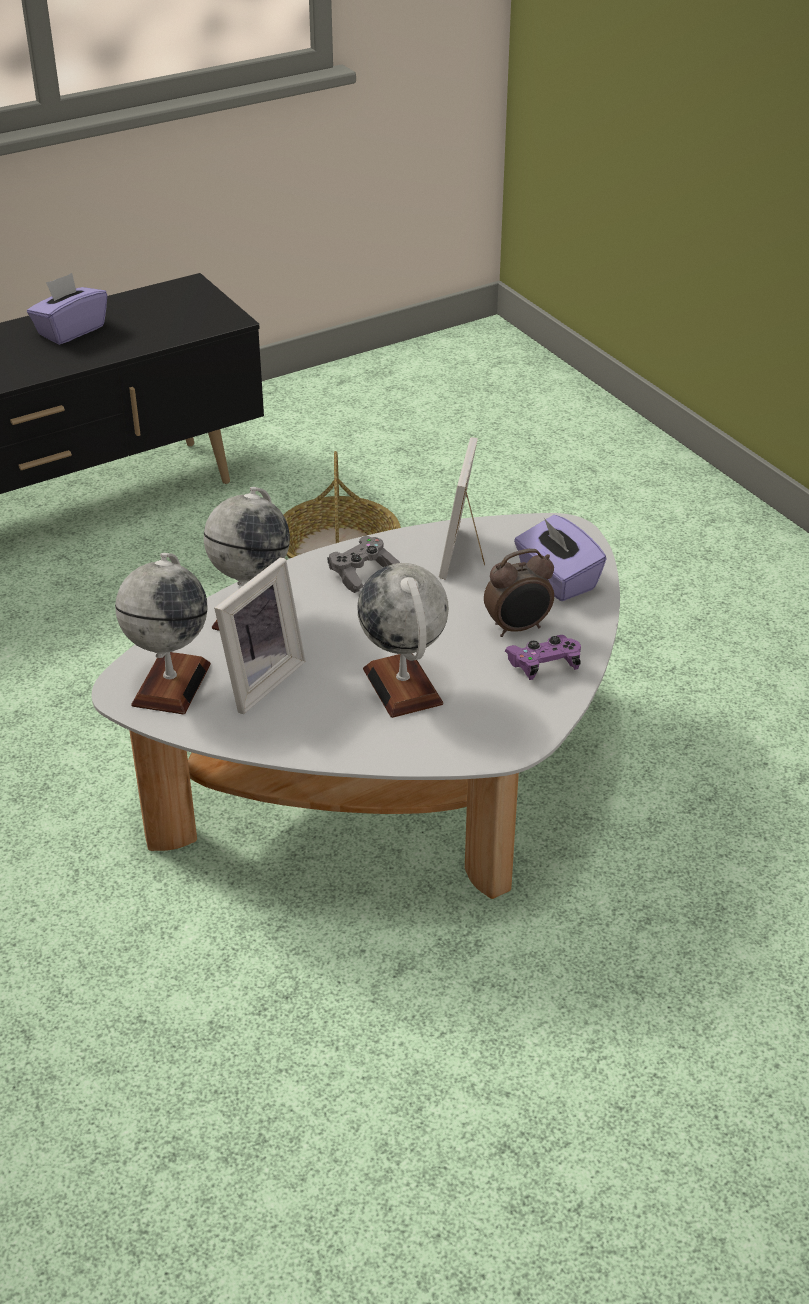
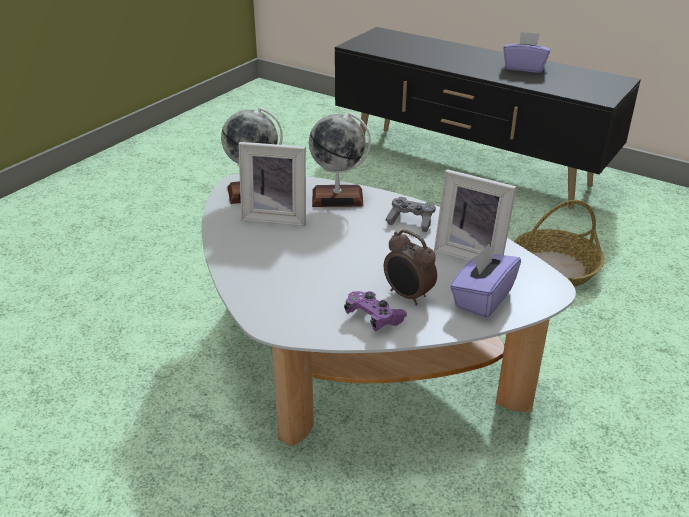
camera: 65 degrees right, 5 degrees down
(403, 686) = (306, 266): globe -> none
(466, 555) = (471, 253): picture frame -> picture frame turned 135 degrees counterclockwise

